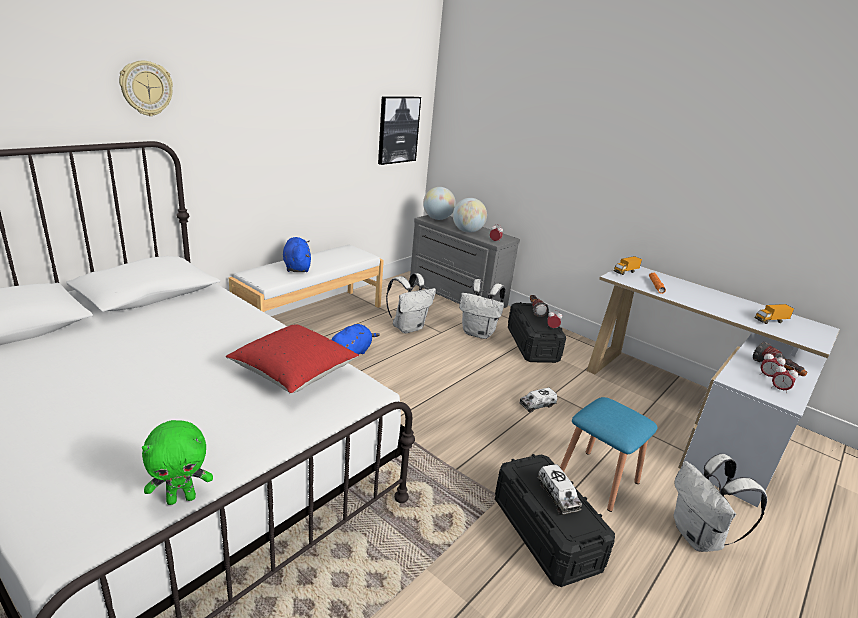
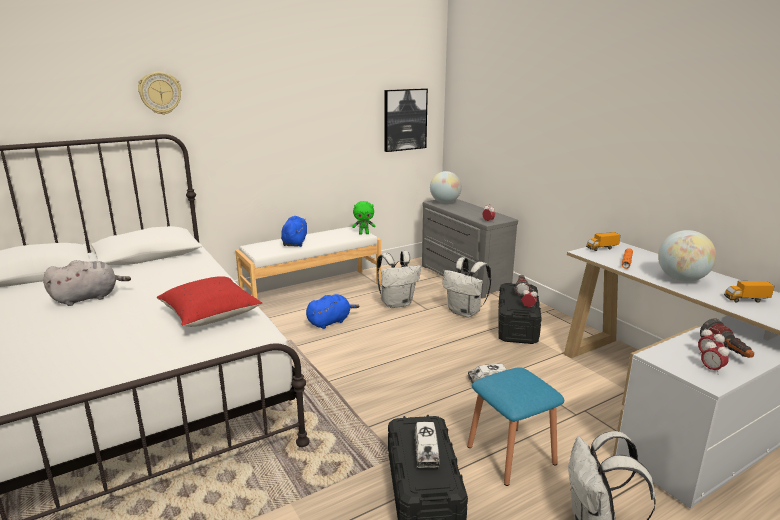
camera: 20 degrees right, 5 degrees down
(115, 360) = (88, 298): none -> grey plush toy
(181, 498) = (59, 390): green plush toy -> green plush toy (364, 233)
(467, 231) = (466, 213): globe -> globe (681, 279)

